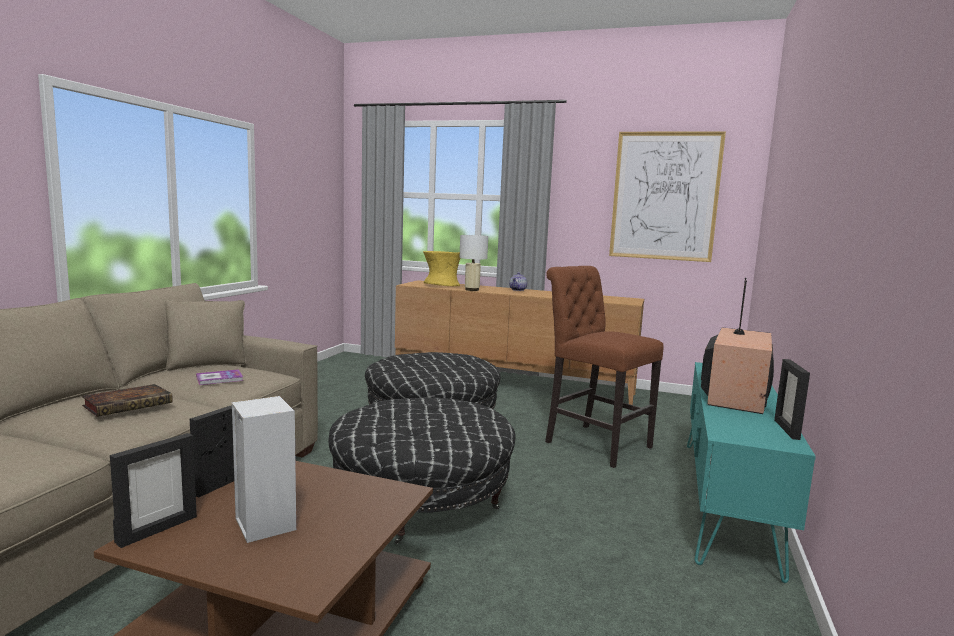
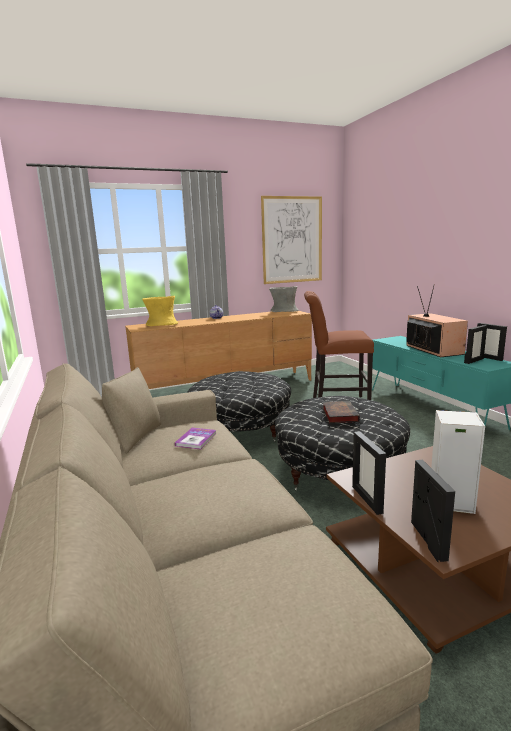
camera: 40 degrees left, 5 degrees up
(130, 404) = (221, 482): book -> book (339, 414)
(471, 290) = (193, 324): white table lamp -> none
(616, 298) = (284, 312): none -> grey vase
(743, 424) = (473, 361): none -> picture frame

